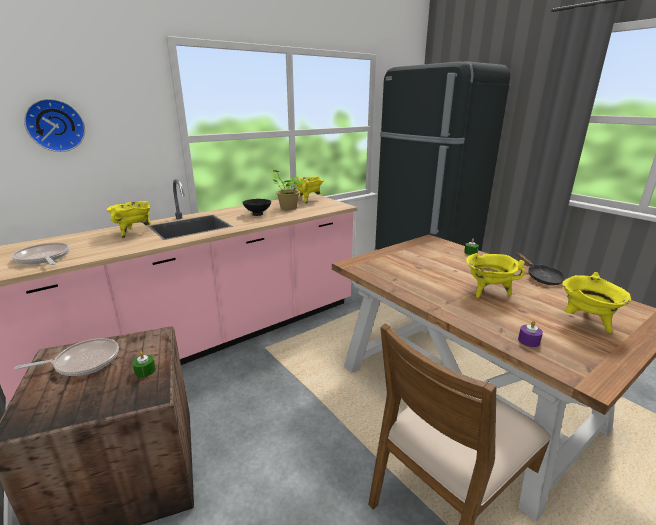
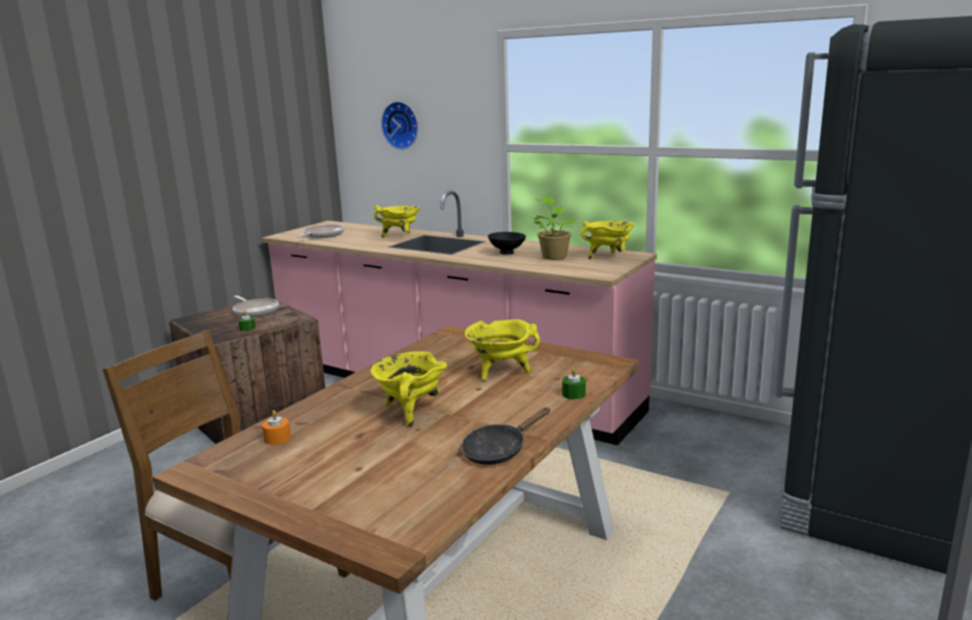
camera: 70 degrees right, 5 degrees down
(528, 341) = (277, 438): purple candle -> orange candle
(586, 322) = (342, 478): yellow cooking pot -> yellow cooking pot (501, 372)

